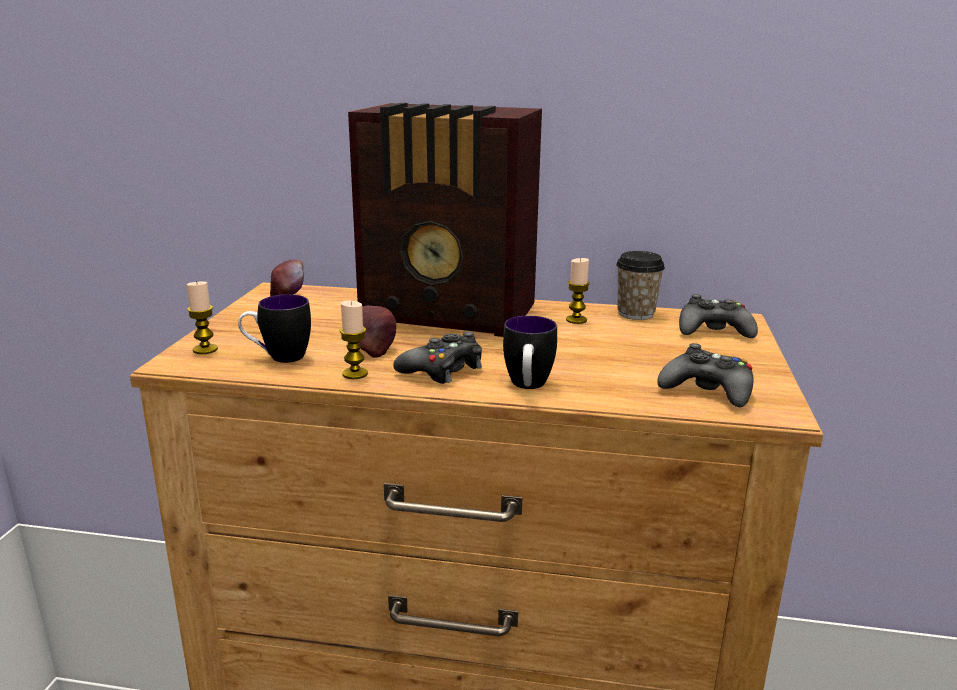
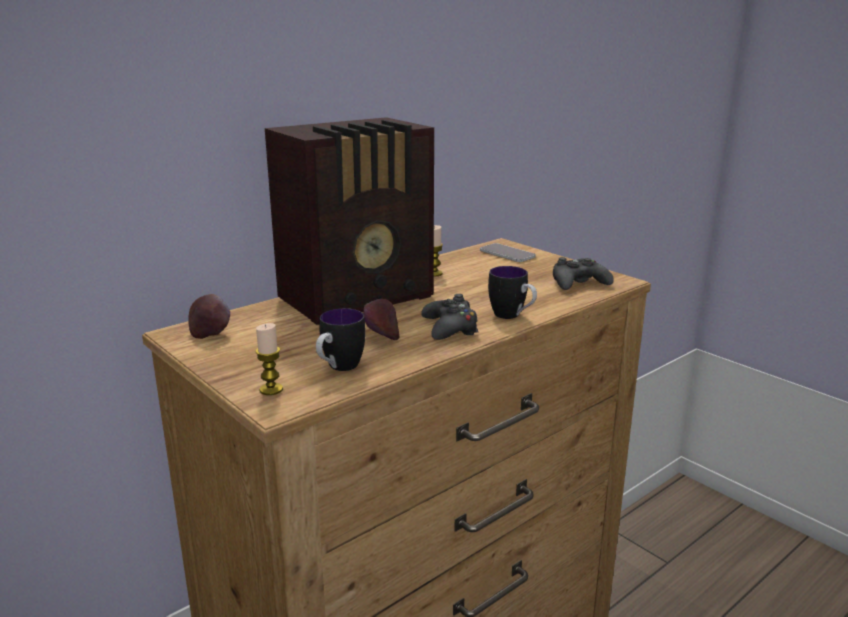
camera: 50 degrees left, 0 degrees up
(355, 374) = (414, 353): candle -> none
(636, 313) = (451, 259): cup -> none
(714, 330) = (507, 254): black game controller -> phone

